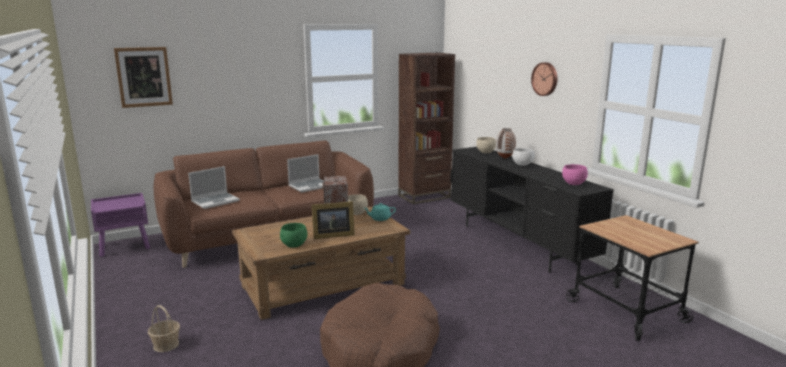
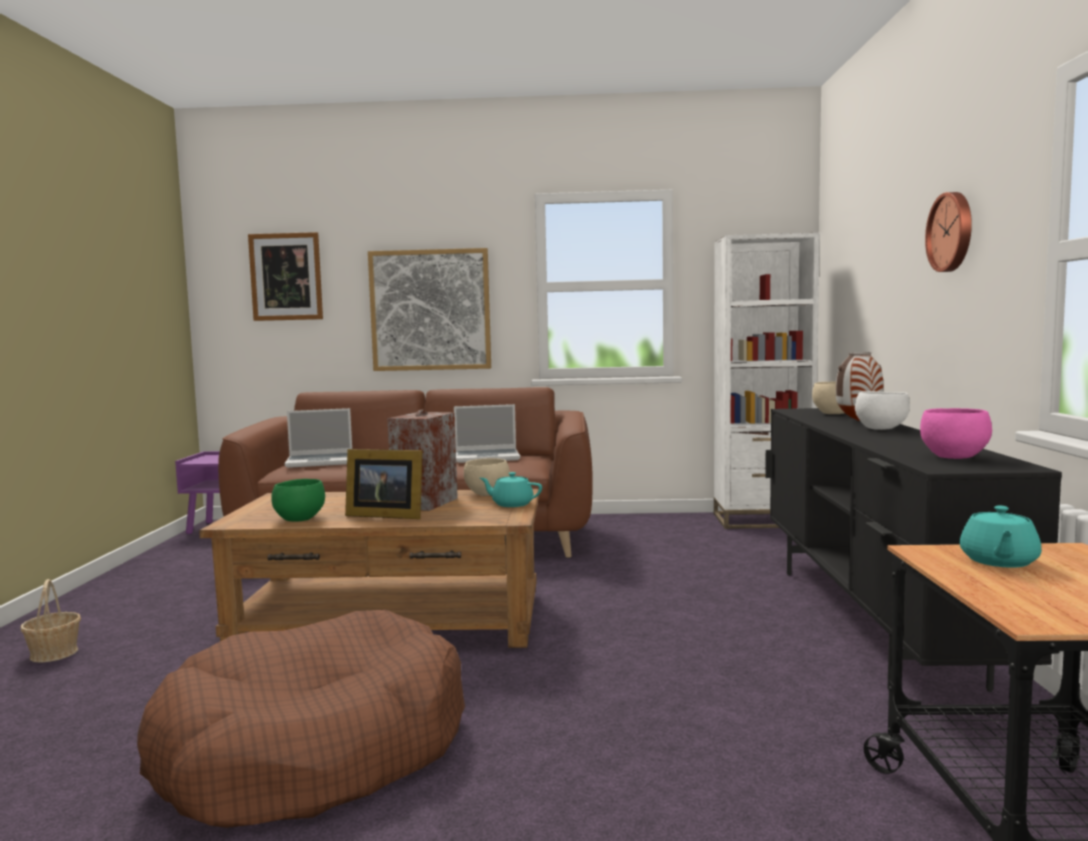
camera: 30 degrees right, 10 degrees down
(243, 95) = (430, 310): none -> picture
(424, 197) = (762, 520): brown bookcase -> white bookcase
(615, 227) = (998, 561): none -> turquoise teapot

